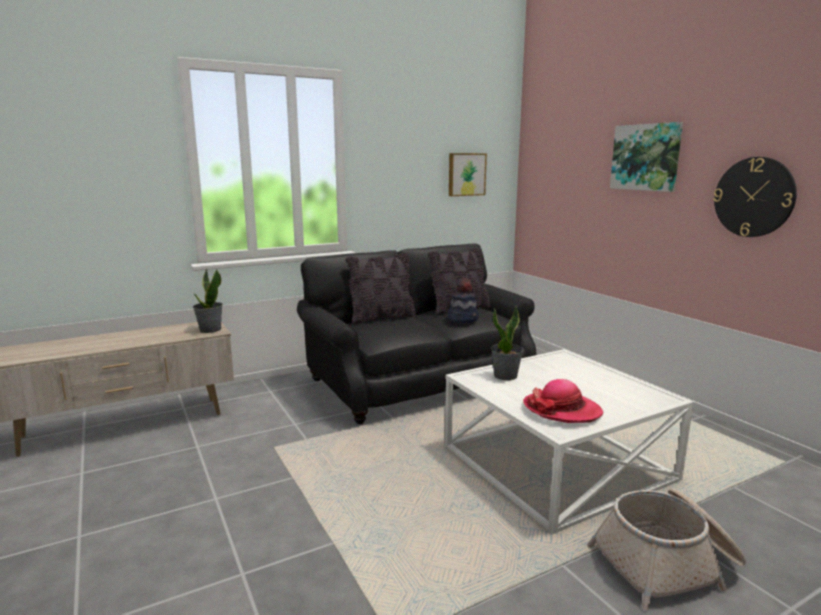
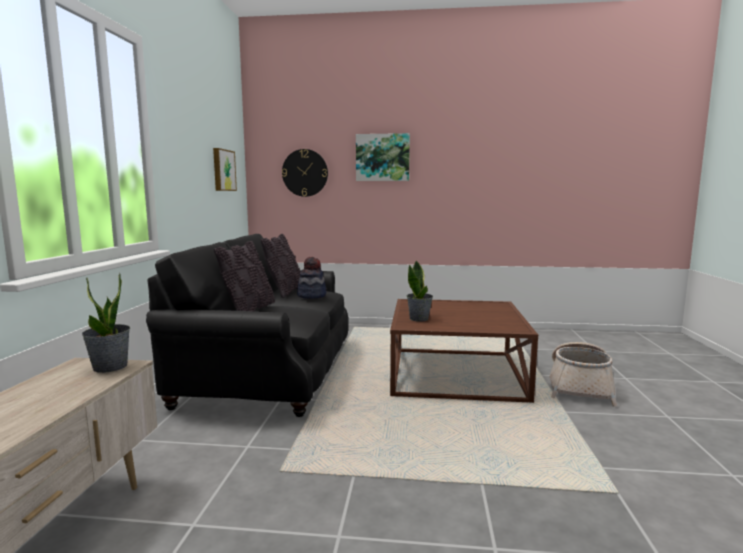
camera: 55 degrees left, 5 degrees down
(555, 462) = (455, 373): white coffee table -> brown coffee table
(562, 410) = (491, 322): hat -> none
(754, 197) = (463, 181): wall clock -> wall clock (305, 173)

